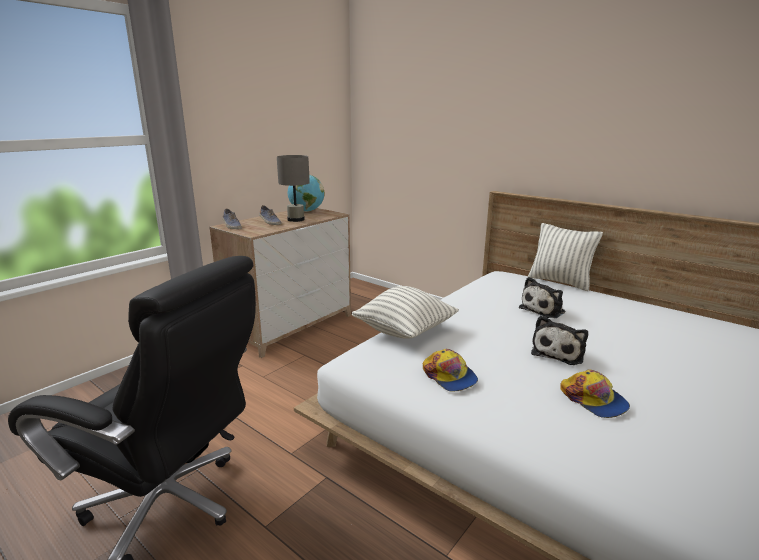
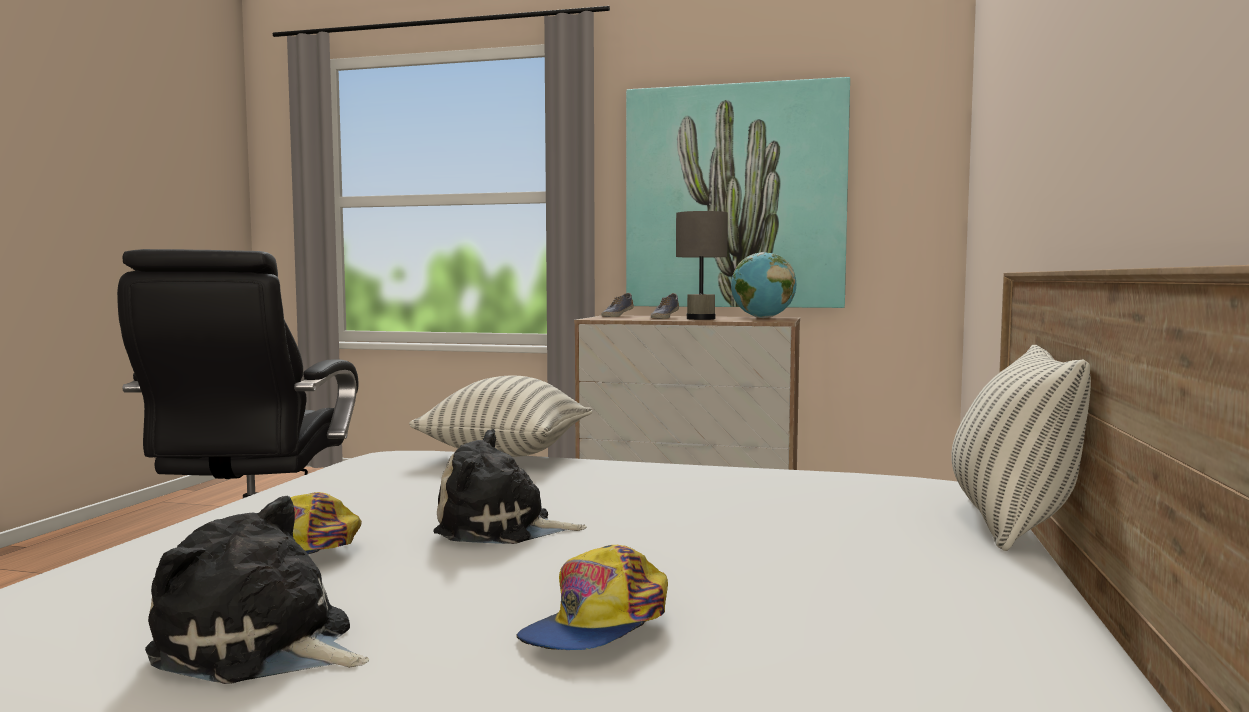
camera: 65 degrees right, 15 degrees down
(260, 137) = (734, 197): none -> picture
(449, 376) = (352, 481): cap -> cap (597, 627)
(544, 310) = (738, 511): plush toy -> plush toy (260, 647)

